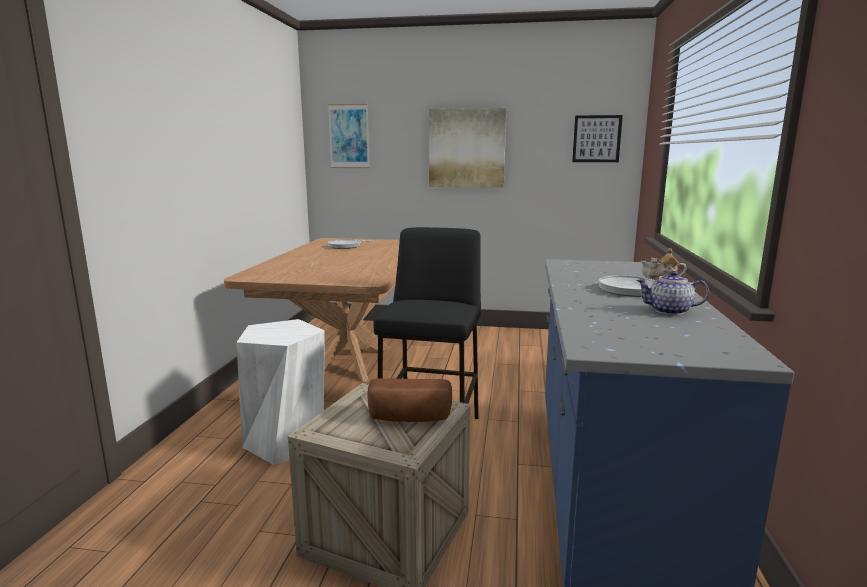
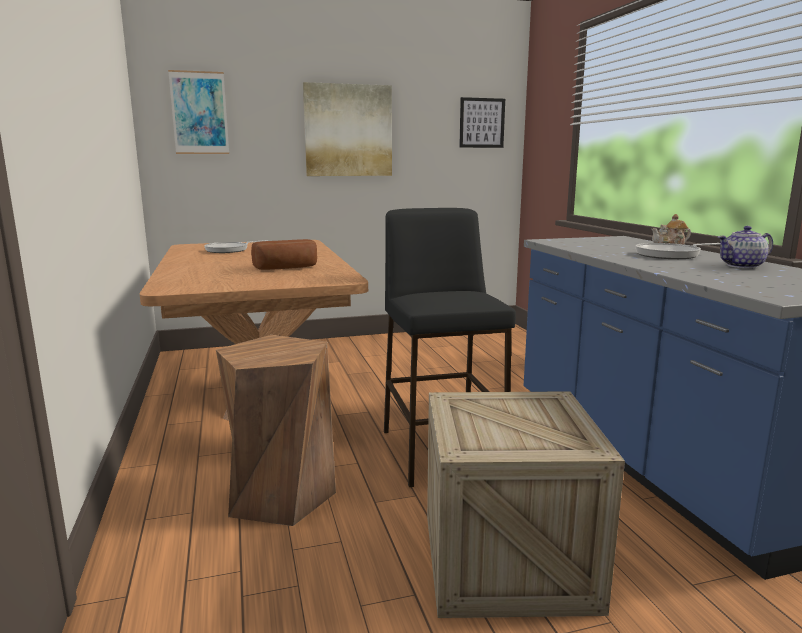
camera: 25 degrees left, 0 degrees up
(286, 441) = (280, 495): white stool -> brown stool
(409, 418) = (538, 416): bread -> bread (287, 268)

